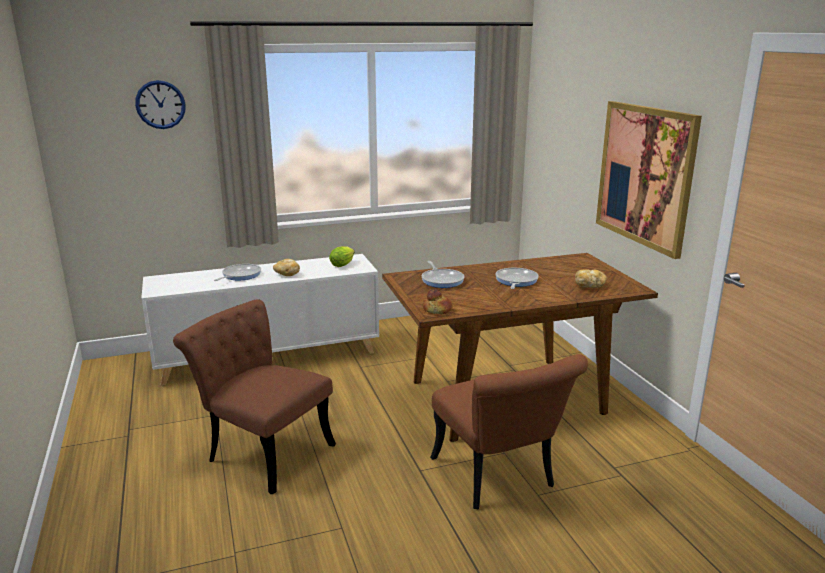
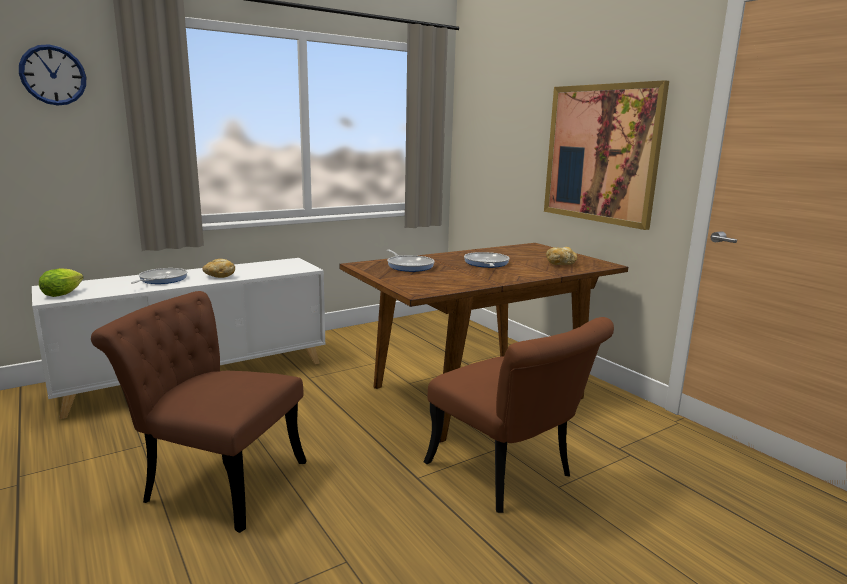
camera: 15 degrees left, 5 degrees down
(343, 264) = (282, 266): lettuce -> lettuce (64, 293)
(437, 309) = (422, 288): bread -> none

